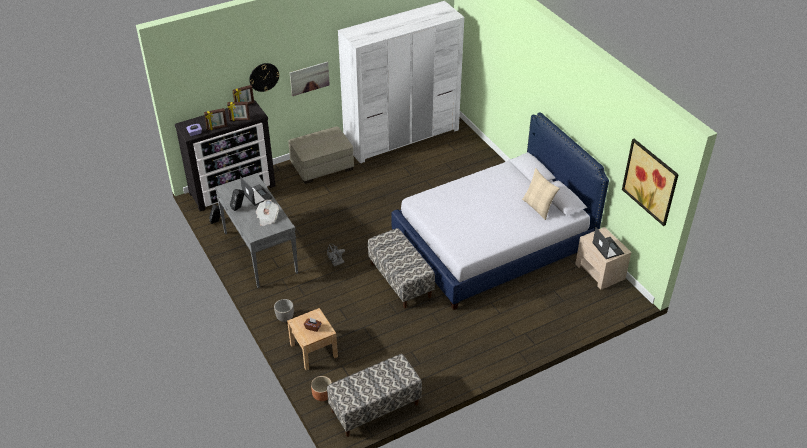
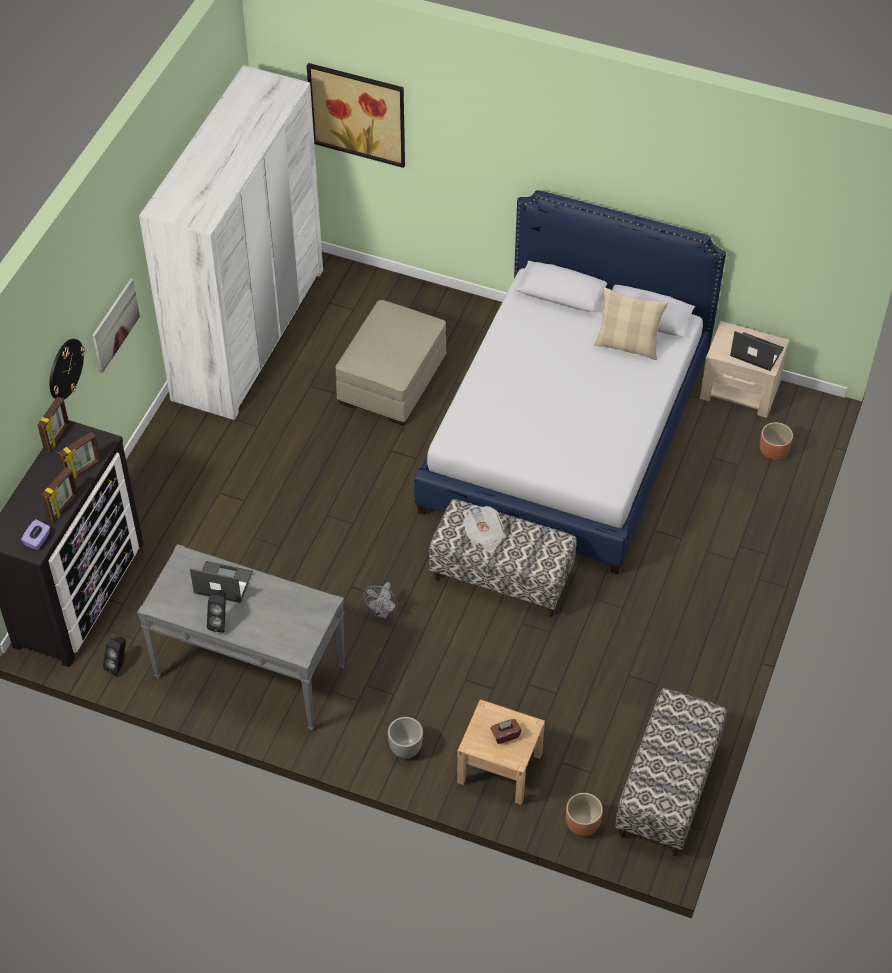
camera: 40 degrees left, 10 degrees up
(267, 218) = (285, 610): newspaper -> newspaper (484, 535)
(322, 166) = (179, 460): beige ottoman -> beige ottoman (392, 380)
(588, 305) = (773, 451): none -> brown planter
(650, 181) = (816, 229): picture -> picture (357, 114)

